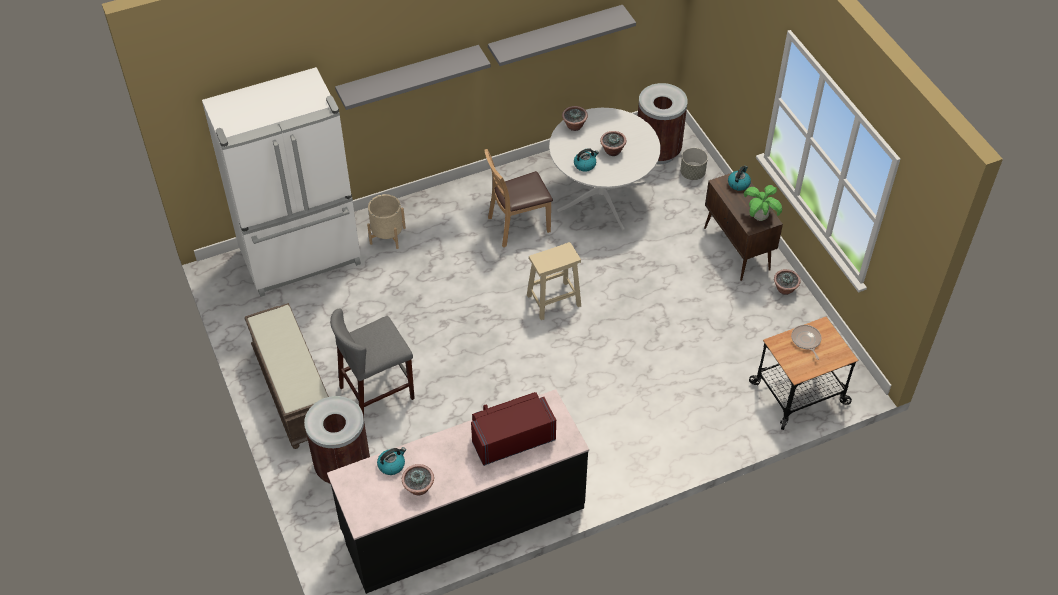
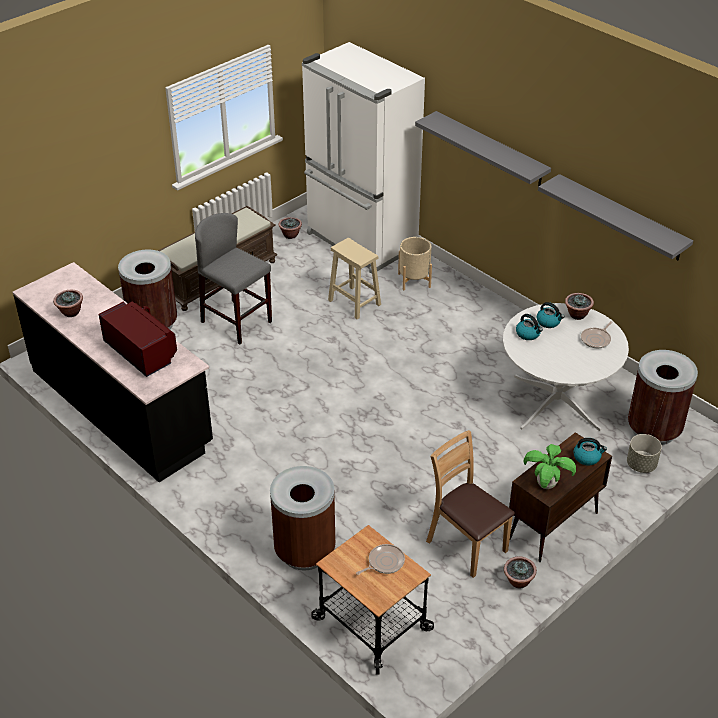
camera: 70 degrees right, 10 degrees down
(392, 465) = (91, 292): kettle -> kettle (548, 322)
(518, 225) = (478, 355): brown chair -> brown chair (466, 545)
(554, 300) = (398, 402): beige stool -> beige stool (355, 303)
(611, 126) = (596, 339): none -> frying pan
(612, 151) = (561, 348): potted plant -> potted plant (290, 235)
(708, 417) = (304, 551): none -> brown trash can

